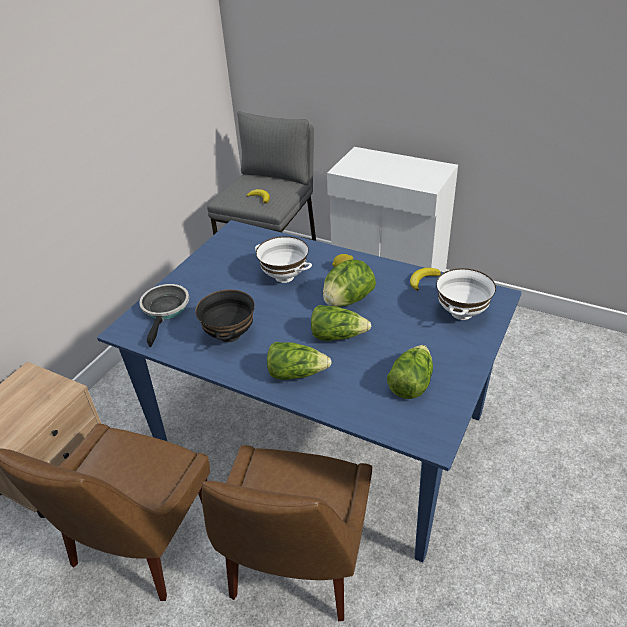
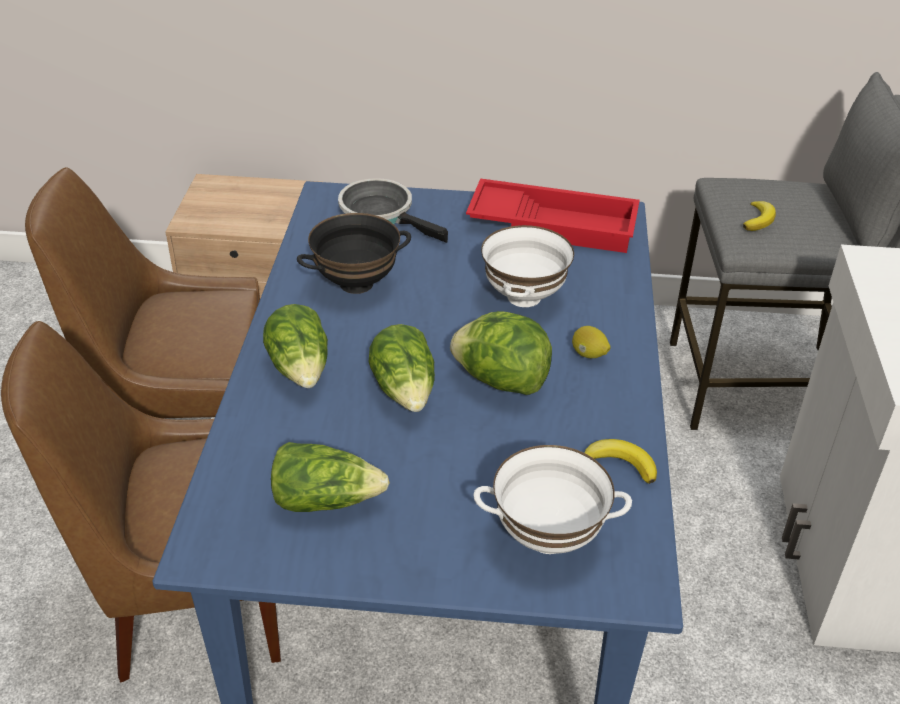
camera: 65 degrees right, 0 degrees up
(165, 310) = (381, 214): frying pan -> frying pan turned 120 degrees counterclockwise
(228, 251) = (554, 224): none -> red tray

